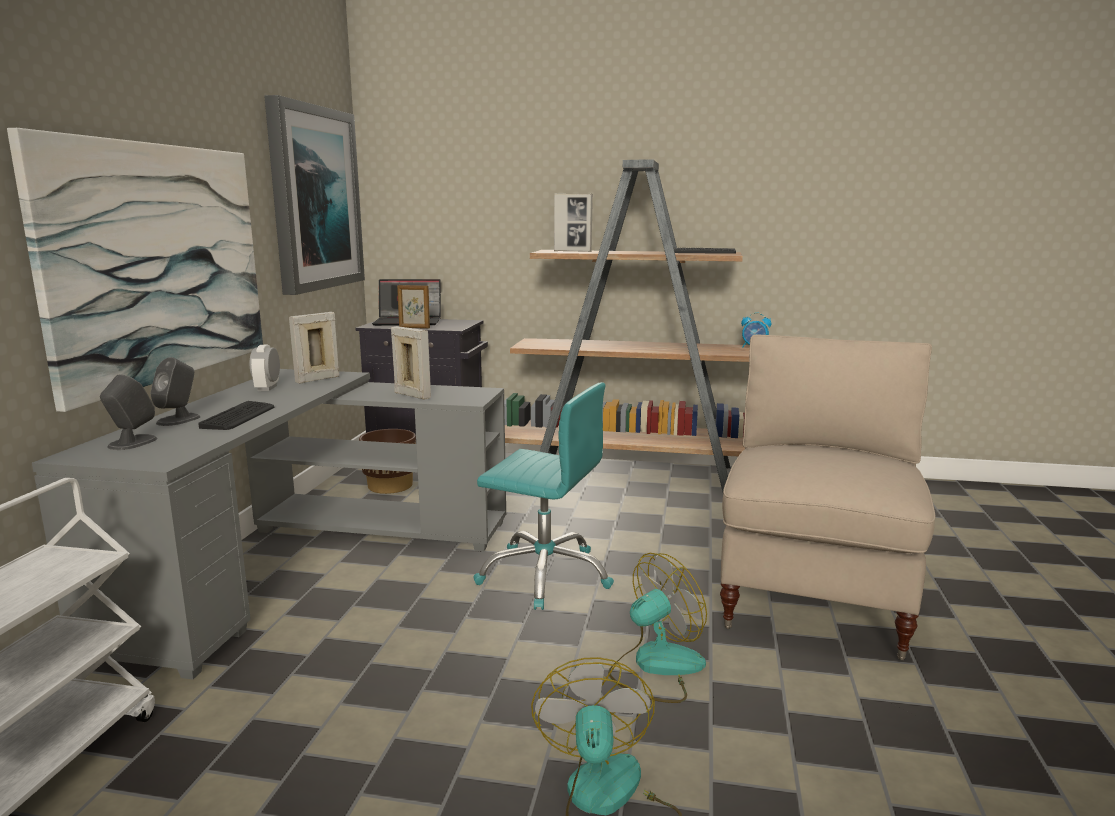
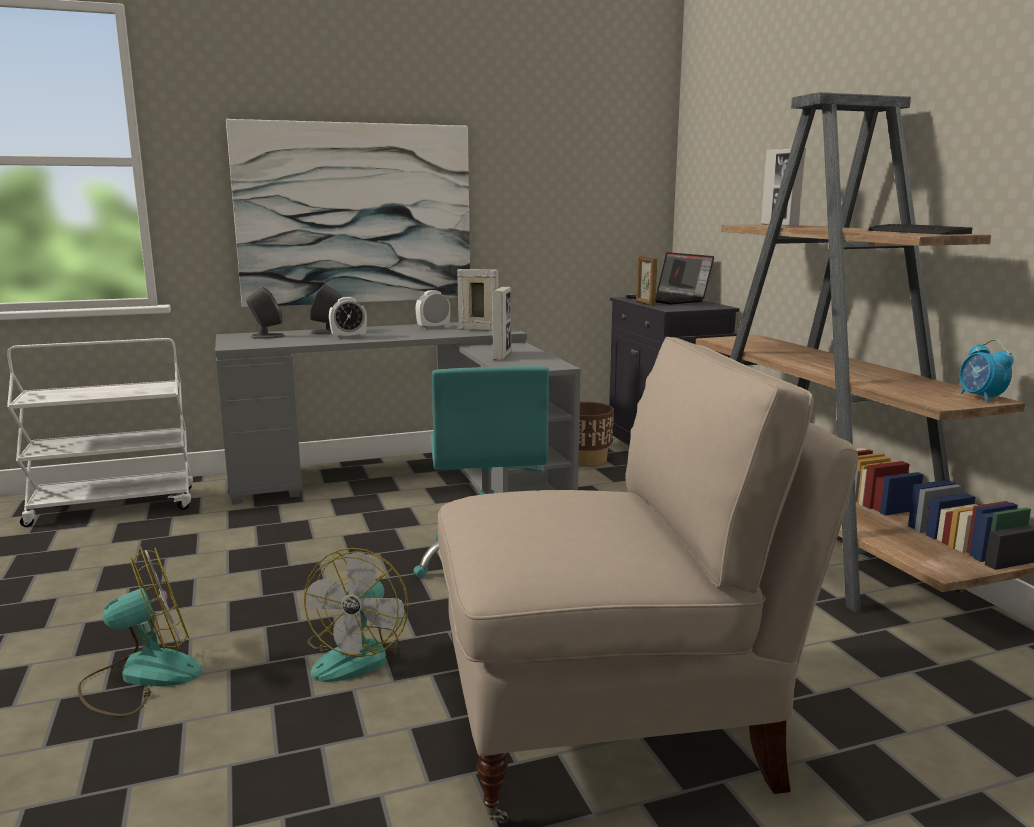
camera: 60 degrees right, 0 degrees up
(239, 417) = (348, 337): keyboard -> alarm clock
(314, 198) = (585, 166): picture -> none
(656, 667) = (357, 654): fan -> fan turned 75 degrees clockwise

